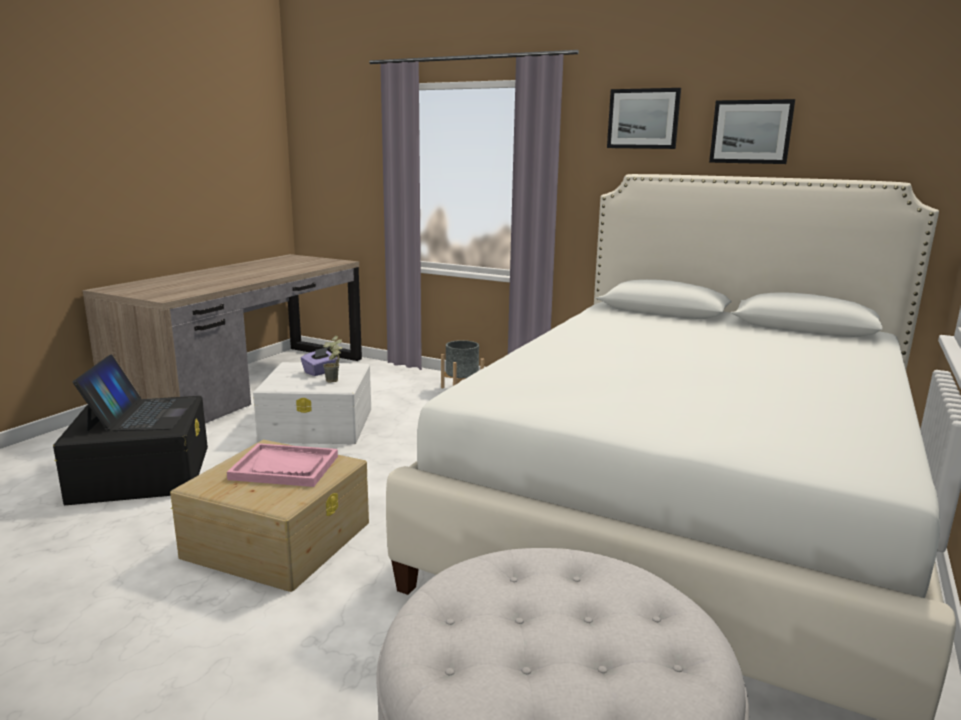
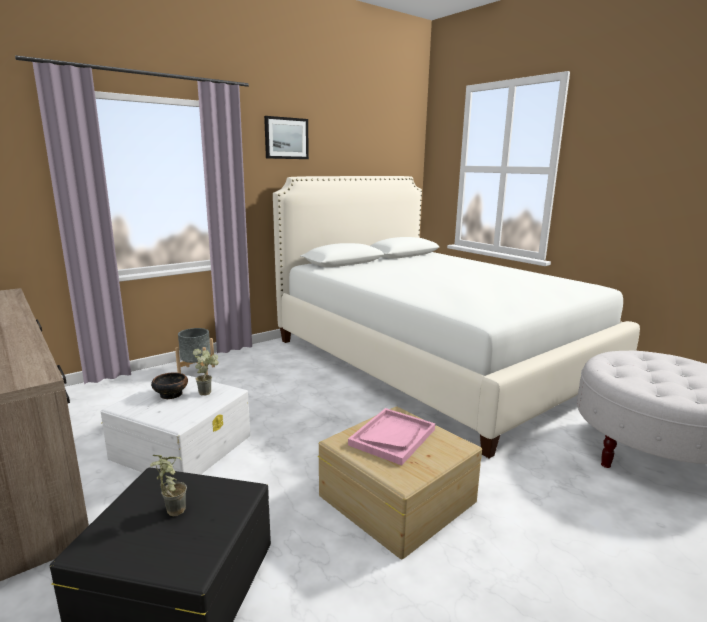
camera: 65 degrees left, 0 degrees up
(142, 414) = (170, 511): laptop -> potted plant
(320, 372) = (170, 394): purple tissue box -> bowl
(751, 132) = (343, 149): picture -> none

